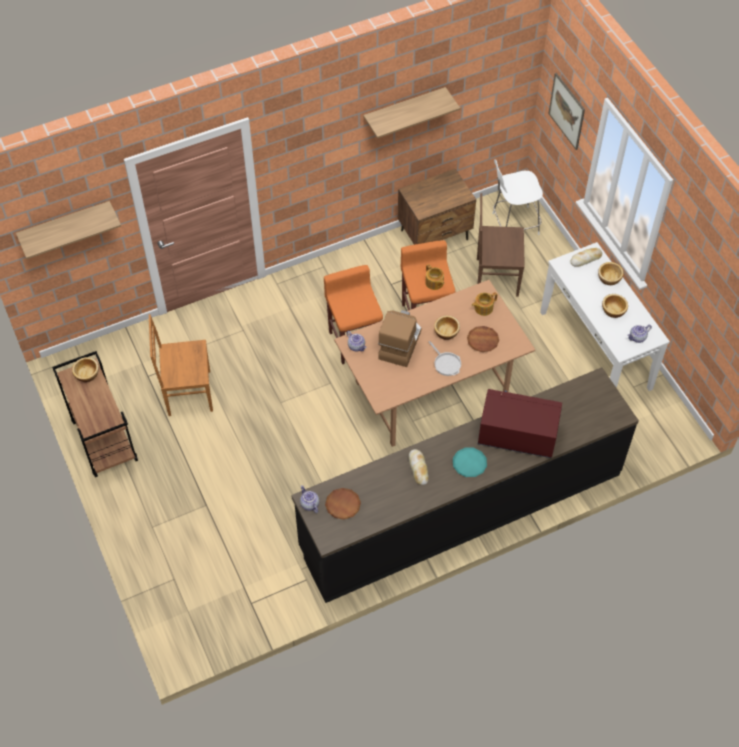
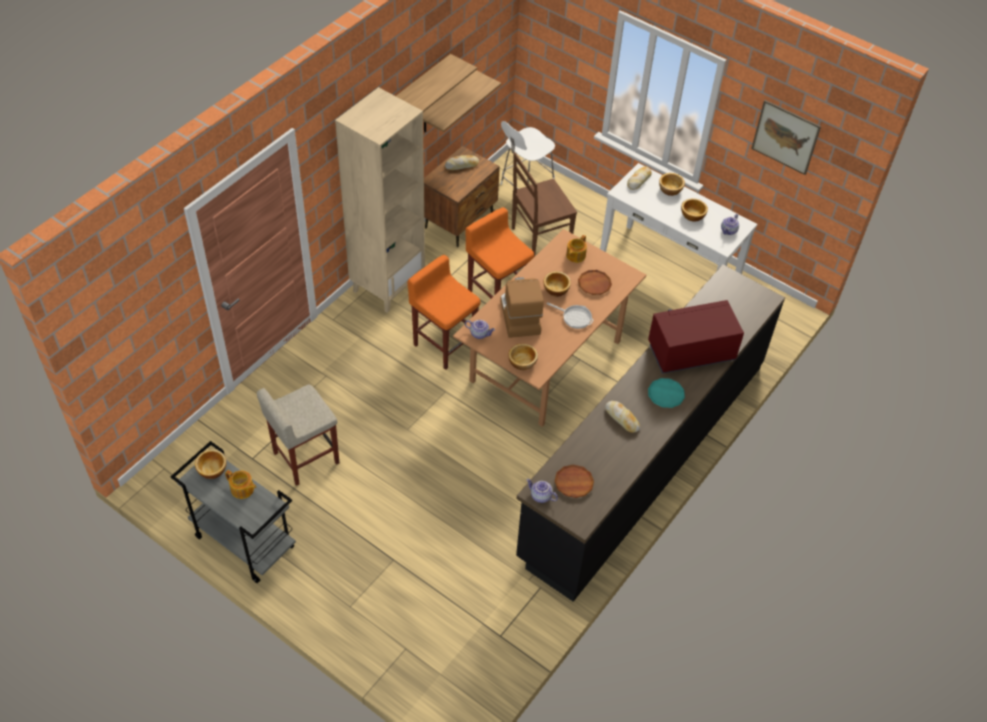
camera: 30 degrees left, 5 degrees down
(65, 225) = (134, 309): shelf -> shelf (446, 103)
(103, 440) = (243, 542): brown cart -> grey cart
(187, 393) = (305, 458): brown chair -> beige stool
(338, 271) = (387, 285): none -> beige bookcase
(376, 385) = (522, 362): none -> bowl
(434, 283) = (510, 252): teapot -> teapot (242, 489)
(443, 187) = (461, 165): none -> bread
(567, 111) = (564, 47): picture -> picture (785, 137)

